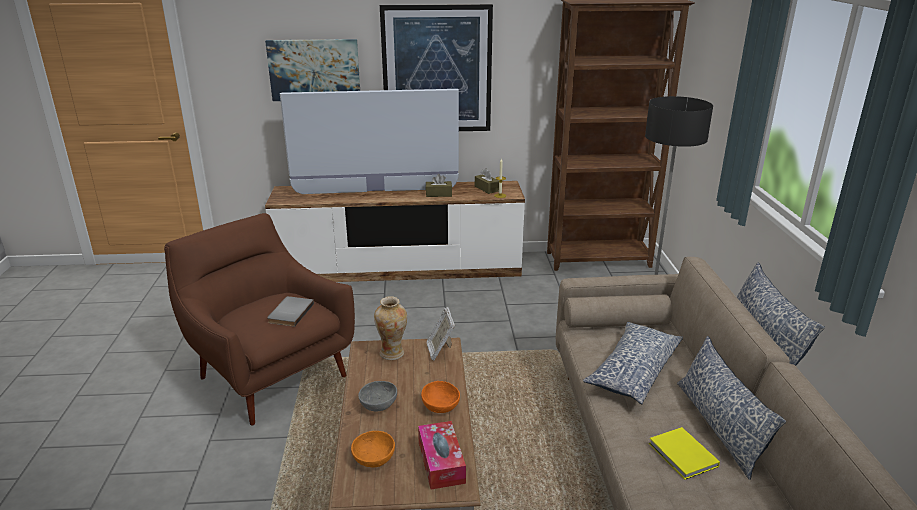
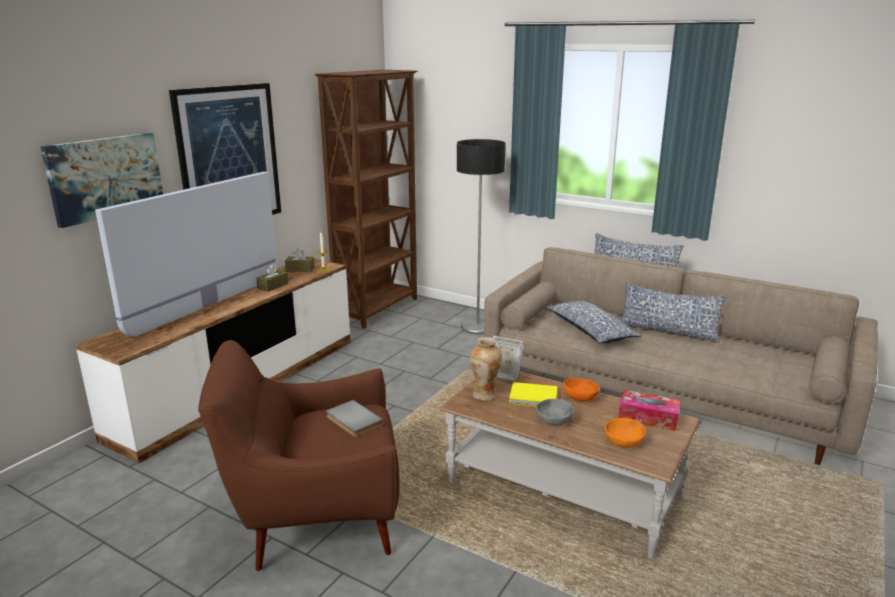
camera: 55 degrees left, 5 degrees down
(683, 456) = (688, 349): yellow book -> yellow book (534, 397)

